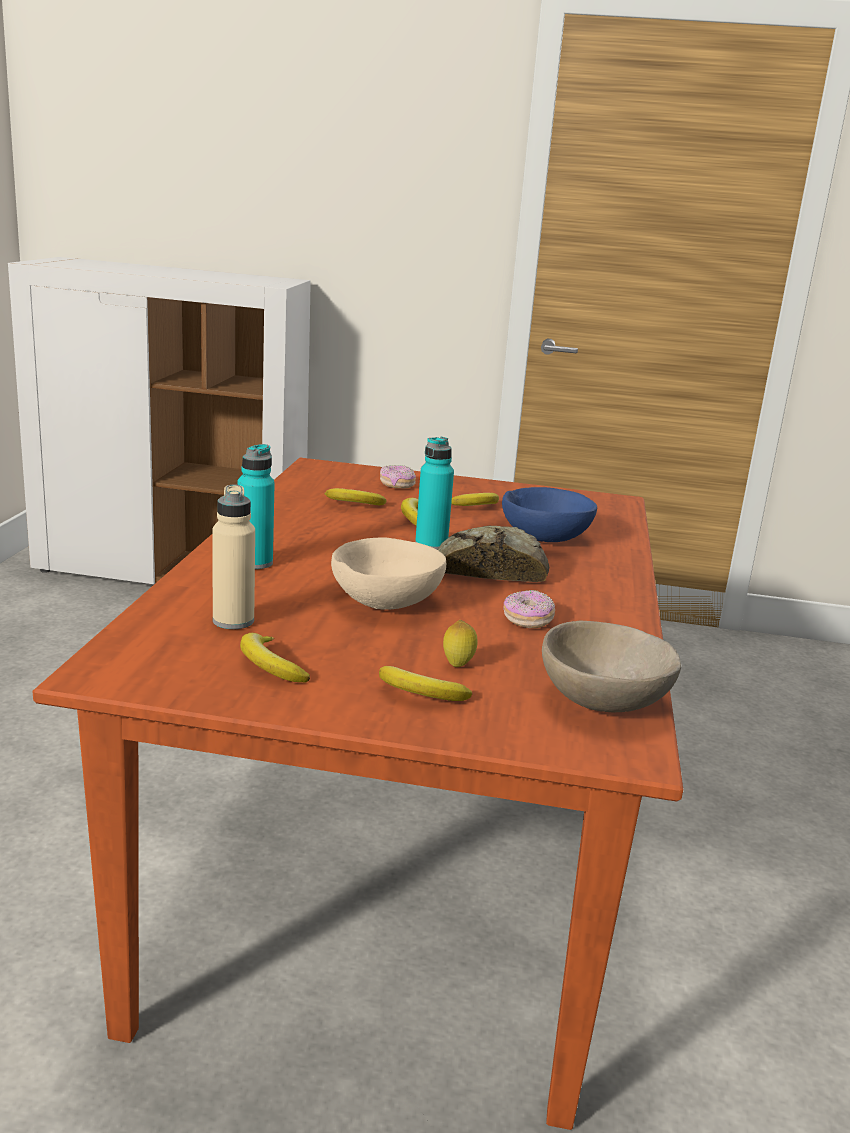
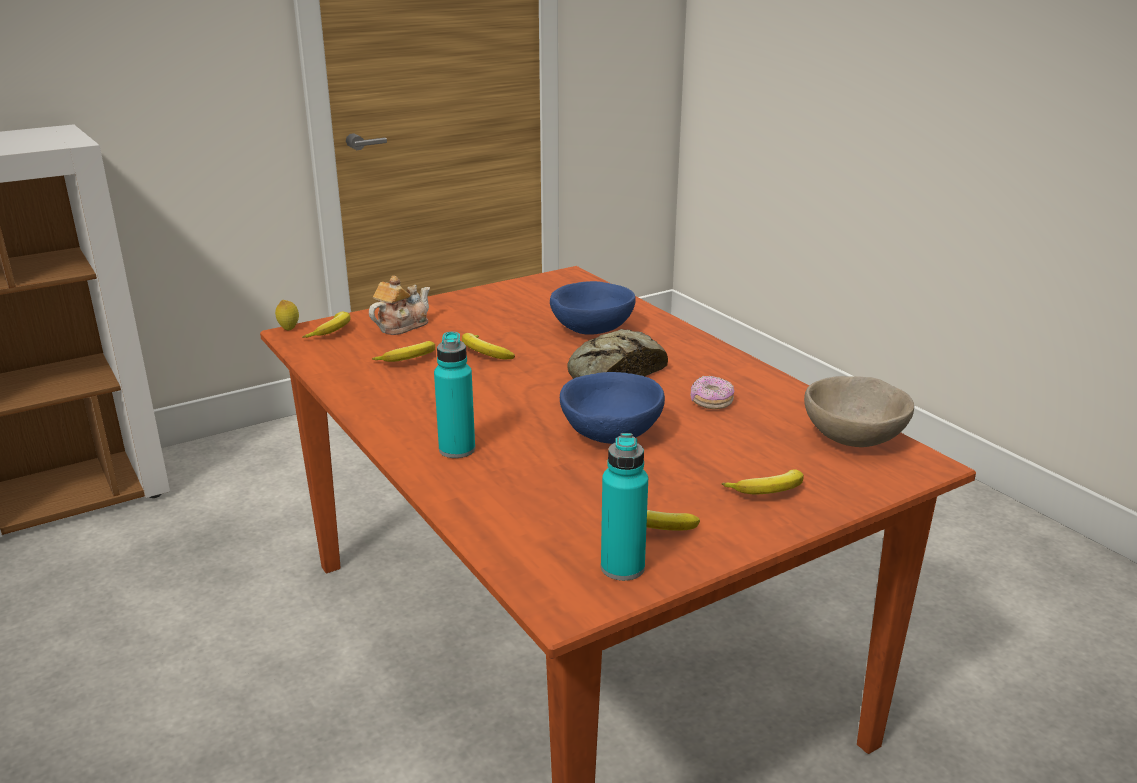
camera: 40 degrees left, 5 degrees up
(233, 621) = (553, 506): beige bottle -> none
(387, 602) = (610, 433): beige bowl -> blue bowl
(397, 485) = (401, 326): donut -> teapot
(431, 545) = (538, 370): turquoise bottle -> turquoise bottle (622, 567)
(458, 664) = (743, 457): lemon -> lemon (289, 329)
(474, 507) = (496, 323): banana -> banana (332, 331)

